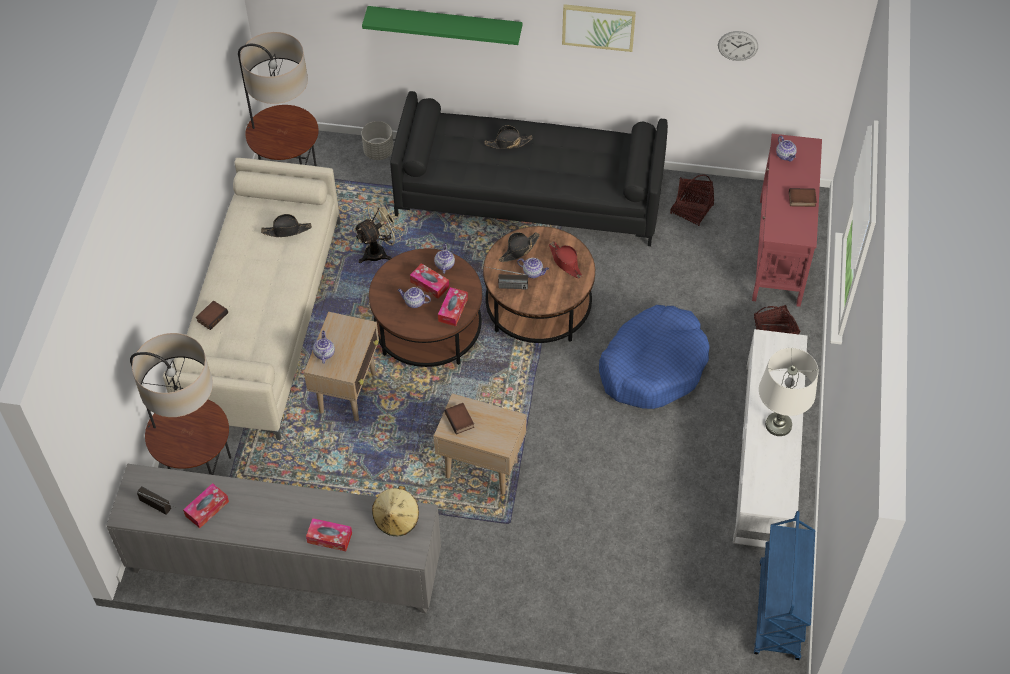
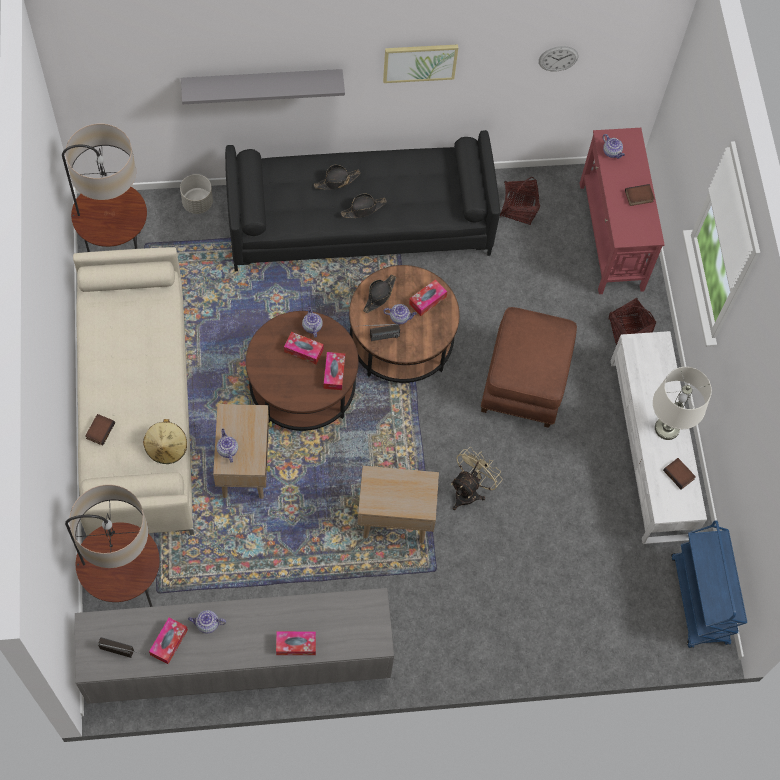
camera: 20 degrees left, 10 degrees up
(287, 230) = (145, 320): black hat -> black hat (363, 209)
(380, 251) = (231, 312): beige fan -> beige fan (469, 491)
(396, 519) = (353, 611): beige hat -> beige hat (166, 448)
(414, 302) = (294, 373): teapot -> teapot (207, 624)
(445, 25) = (262, 83): green shelf -> grey shelf
(460, 420) = (379, 492): book -> book (679, 474)
(565, 262) = (427, 300): red hat -> tissue box
(653, 366) = (525, 381): blue dog bed -> brown ottoman

